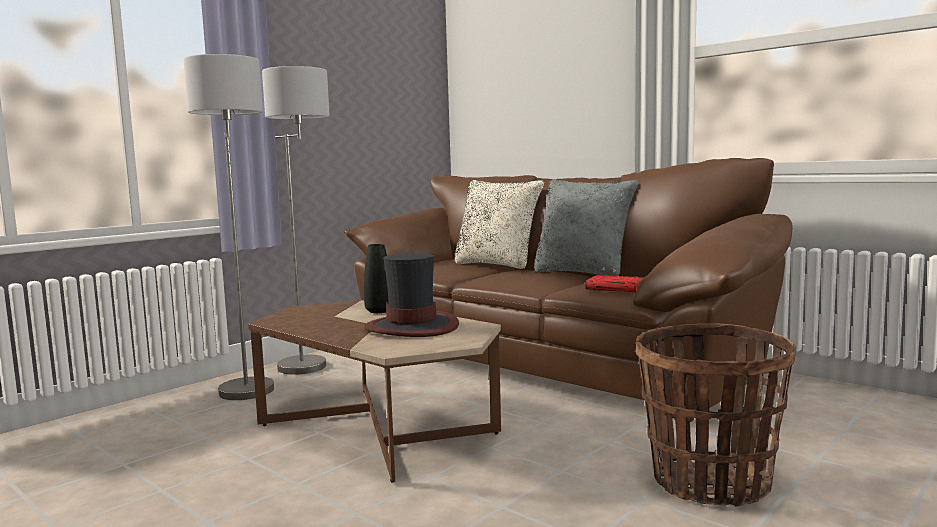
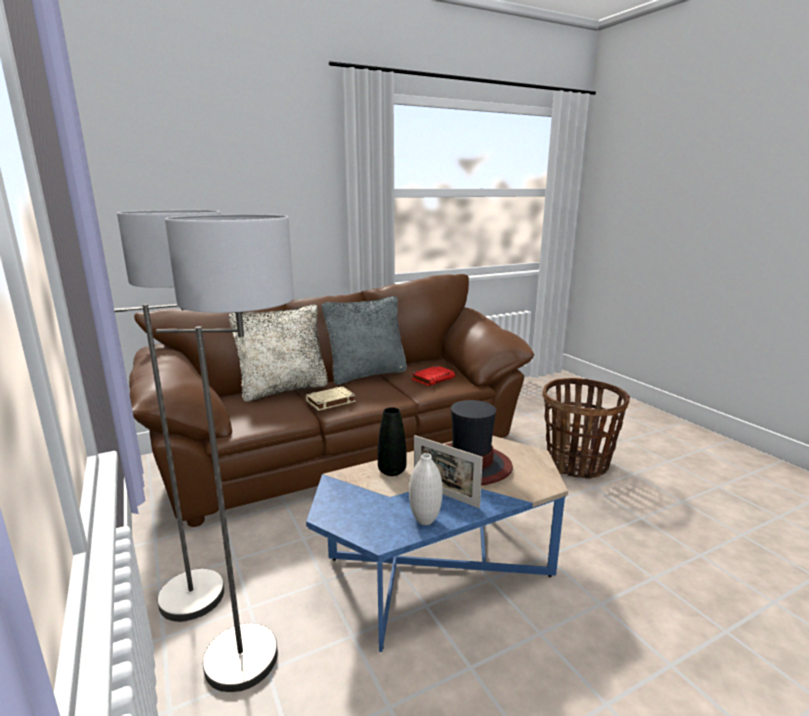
camera: 70 degrees left, 10 degrees up
(299, 326) = (425, 520): none -> white vase
(346, 326) = (445, 495): none -> picture frame
(377, 429) = (438, 567): brown coffee table -> blue coffee table
(490, 276) = (330, 401): none -> beige book

